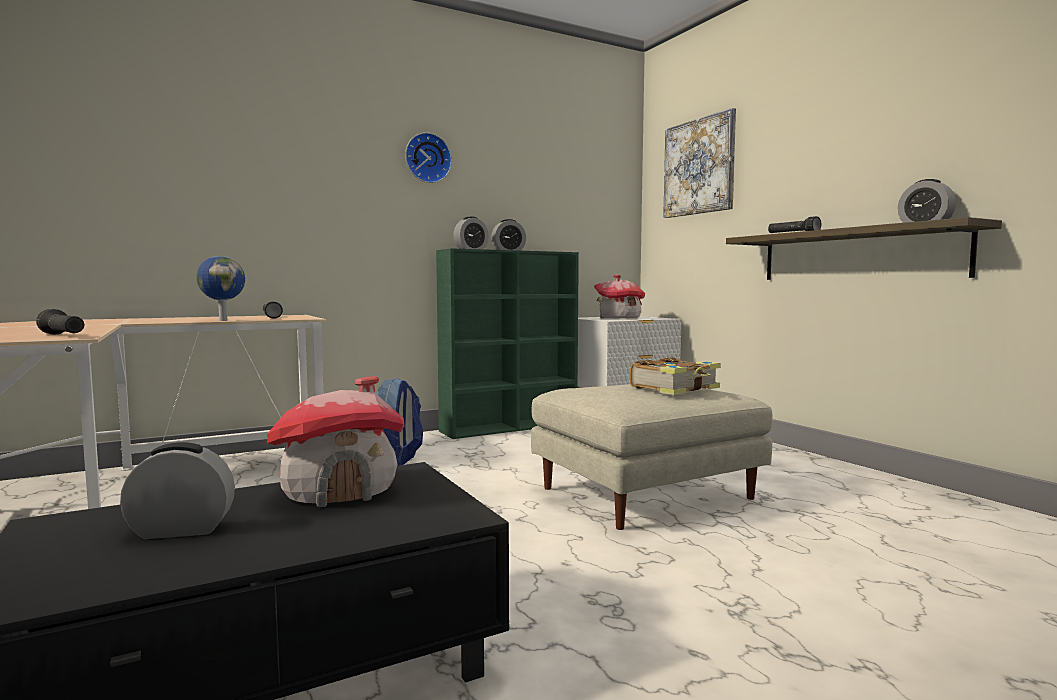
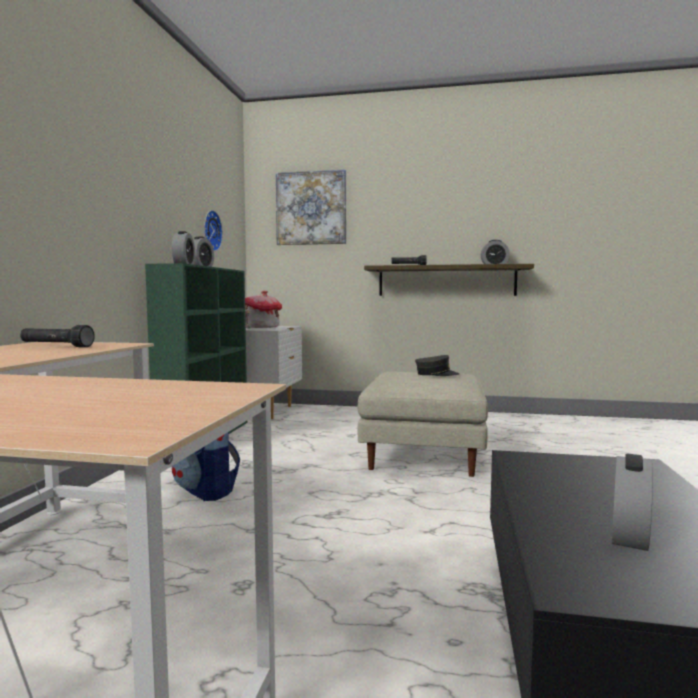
camera: 50 degrees left, 0 degrees up
(63, 336) = (195, 389): black flashlight -> none
(223, 320) = (65, 354): globe -> none
(340, 490) = (551, 479): toy house -> none
(427, 158) = (130, 162): wall clock -> wall clock (210, 230)
(676, 389) = (436, 374): book -> grey cap

